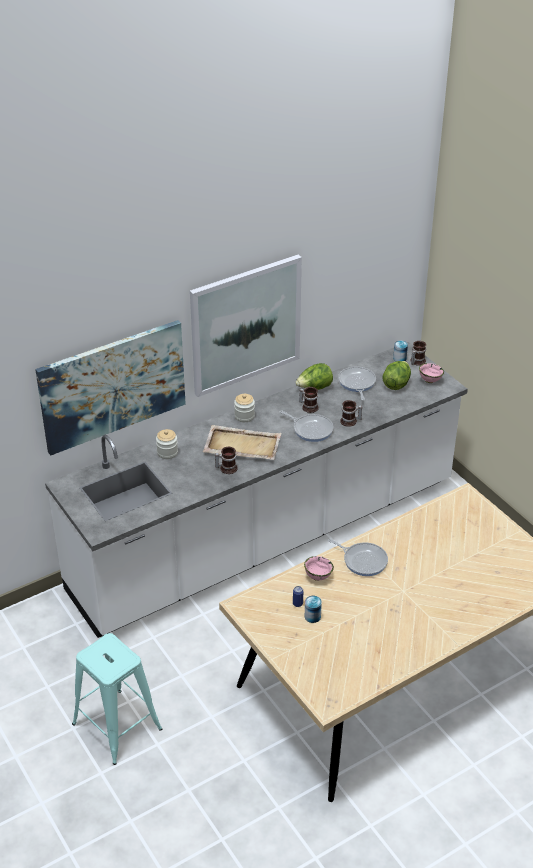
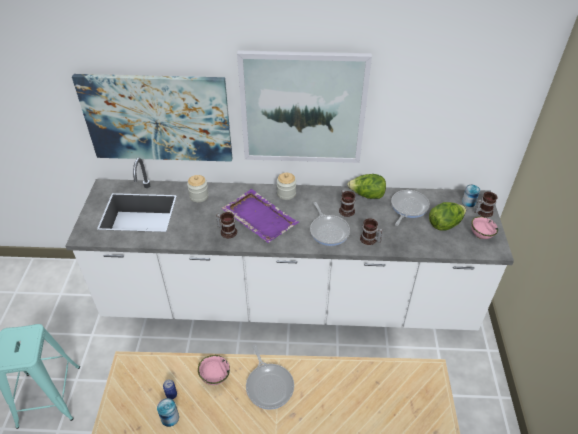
camera: 35 degrees right, 5 degrees up
(241, 445) = (259, 217): beige tray -> purple tray

